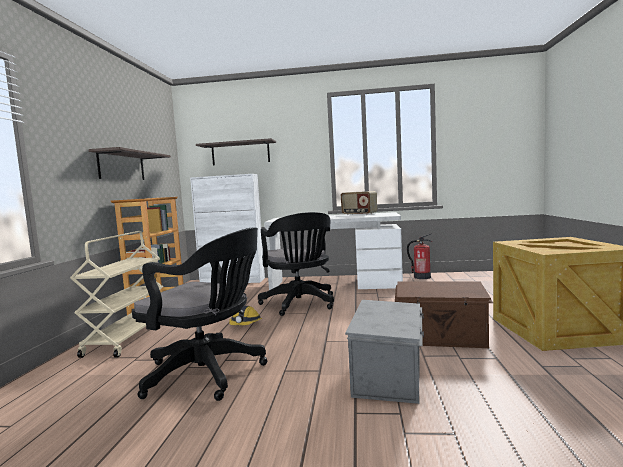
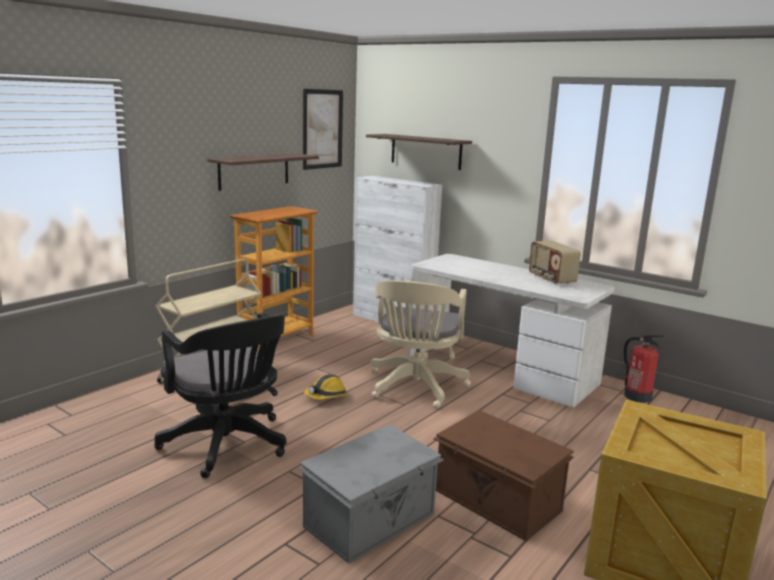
camera: 30 degrees right, 10 degrees up
(159, 142) = (322, 129): none -> picture
(300, 304) = (415, 388): black office chair -> beige office chair

